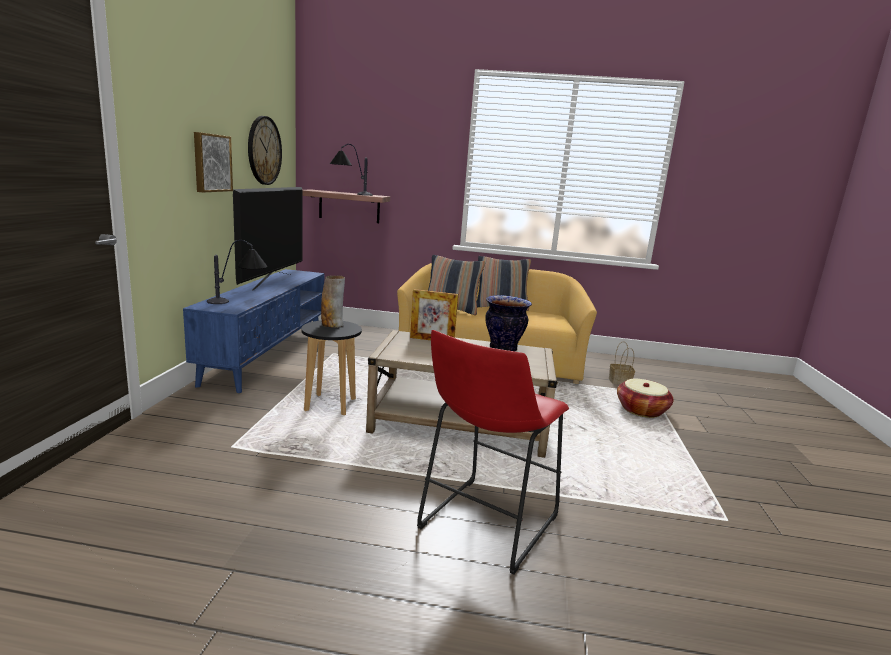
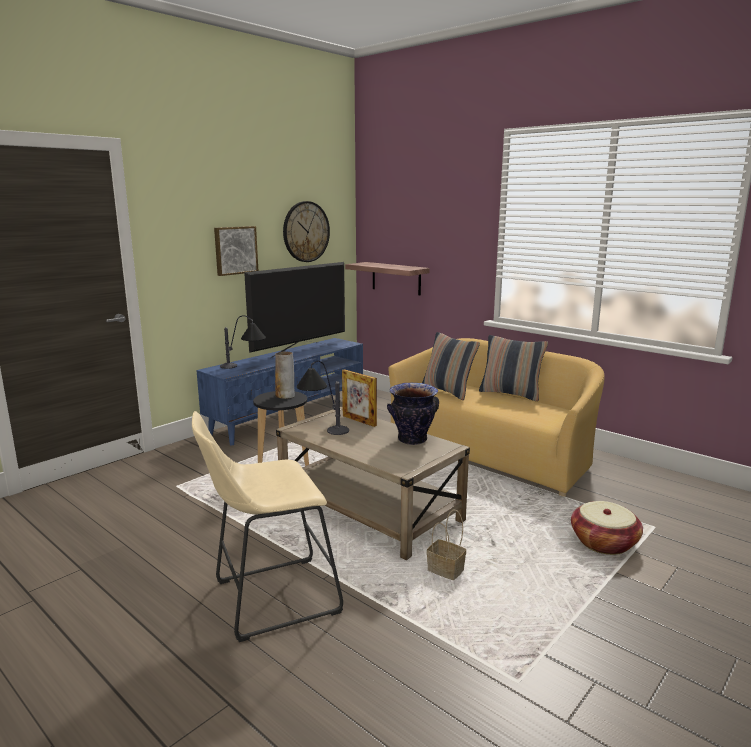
camera: 35 degrees right, 0 degrees up
(349, 193) = (388, 266): table lamp -> table lamp (322, 425)
(484, 525) = (269, 598): red stool -> beige stool
(620, 381) = (629, 504): basket -> basket (447, 570)

